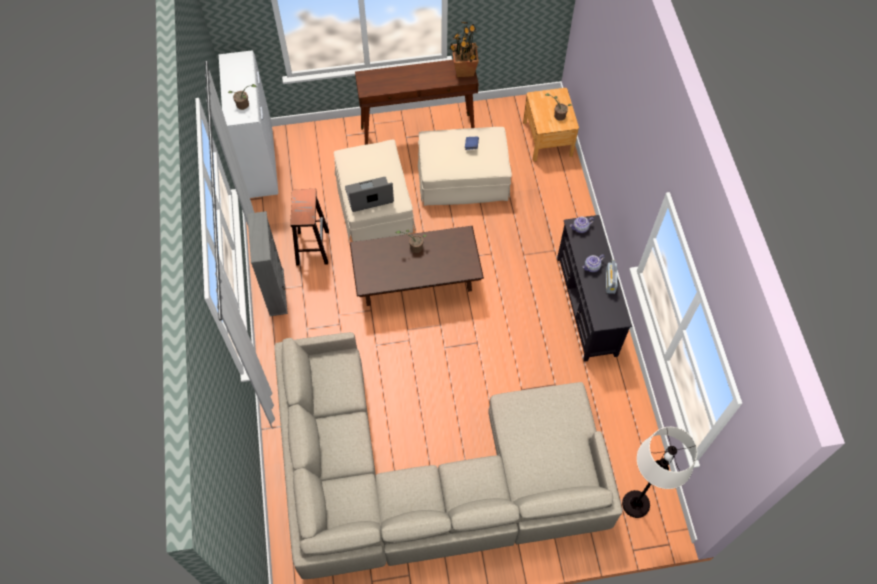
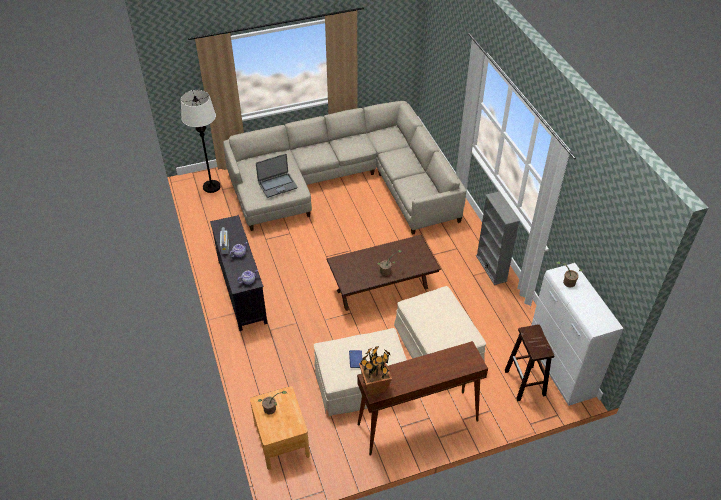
camera: 170 degrees right, 15 degrees down
(312, 247) = (477, 304): brown stool -> brown stool (525, 383)
(369, 196) = (437, 303): laptop -> laptop (277, 185)

